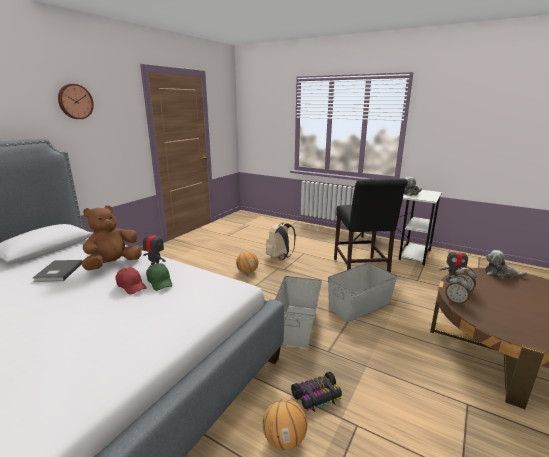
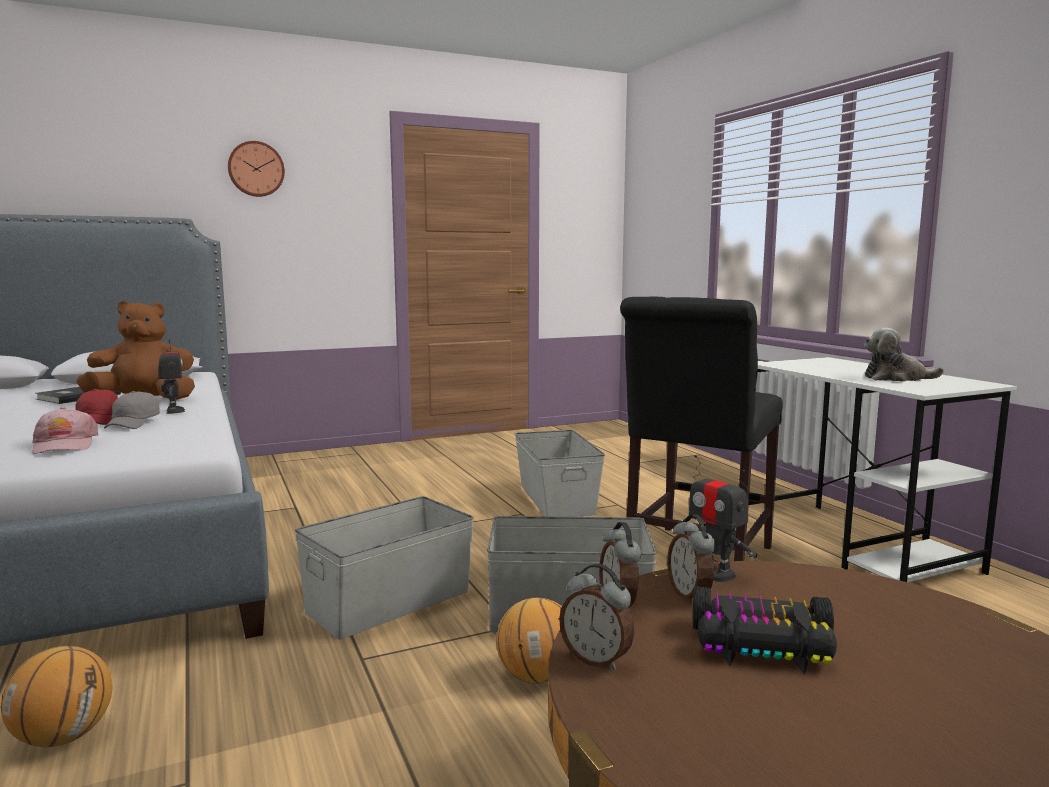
camera: 35 degrees right, 10 degrees down
(160, 282) = (133, 423): green cap -> grey cap
(169, 308) = (64, 445): none -> pink cap
(247, 272) = (454, 506): basketball -> basketball (537, 677)
(280, 257) = (556, 499): beige backpack -> grey storage box
(317, 396) = (214, 711): toy car -> toy car (761, 646)
(486, 322) = (596, 659): none -> alarm clock
(500, 274) = (917, 603): plush toy -> none

